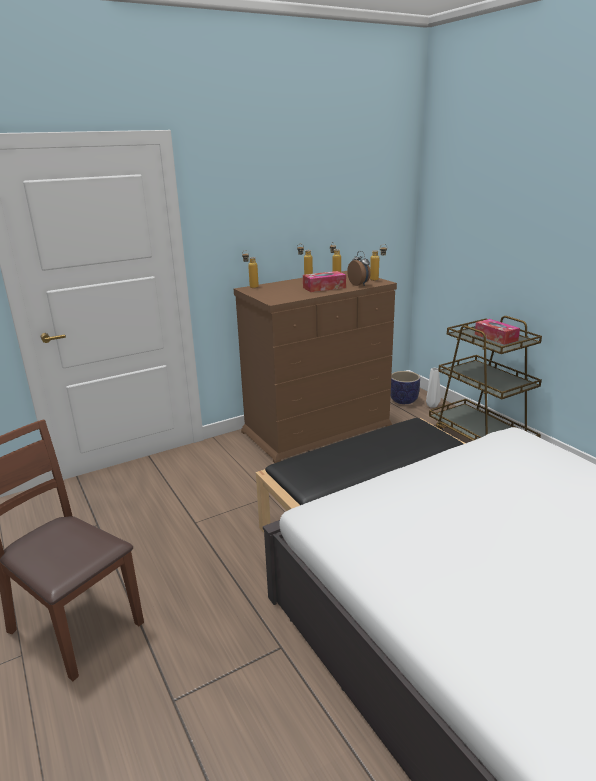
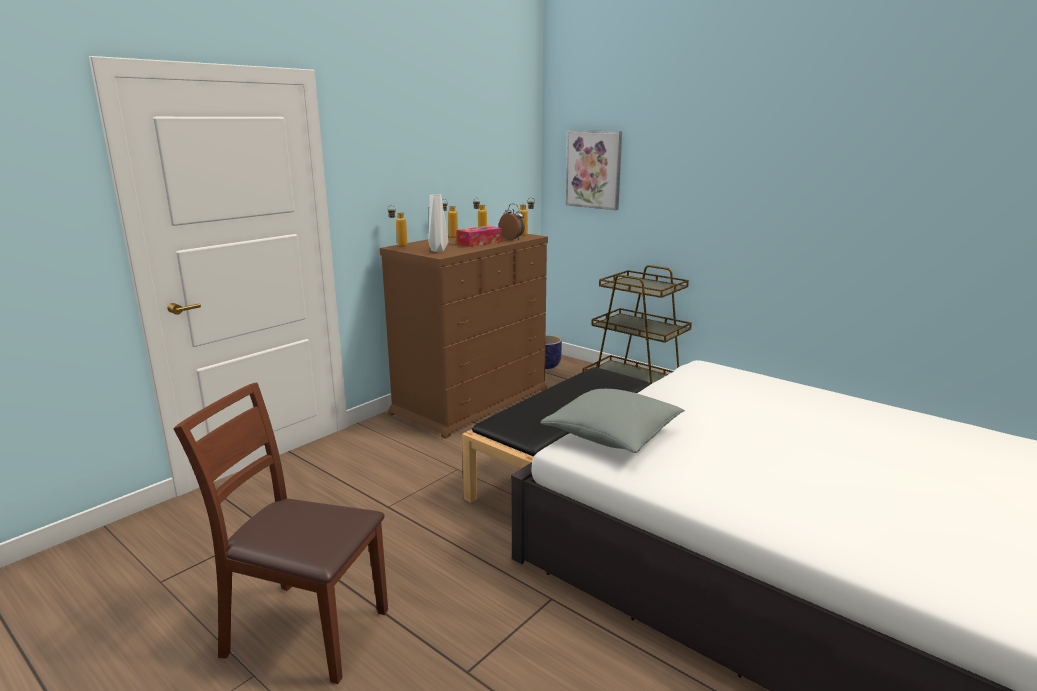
camera: 20 degrees left, 5 degrees down
(365, 505) = (612, 435): none -> grey pillow
(431, 405) = (575, 367): white vase -> white vase (437, 250)
(463, 214) = (594, 169): none -> picture
(496, 337) = (646, 285): tissue box -> none

